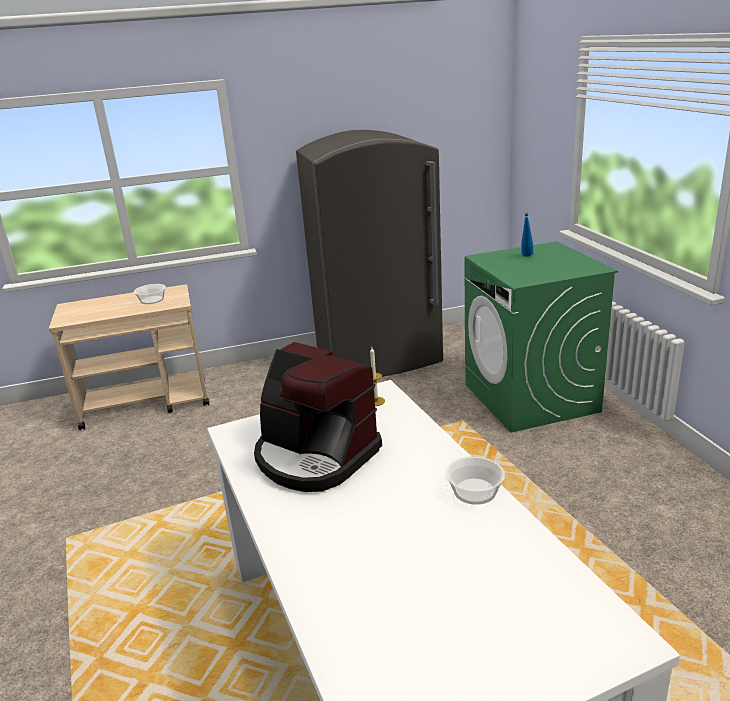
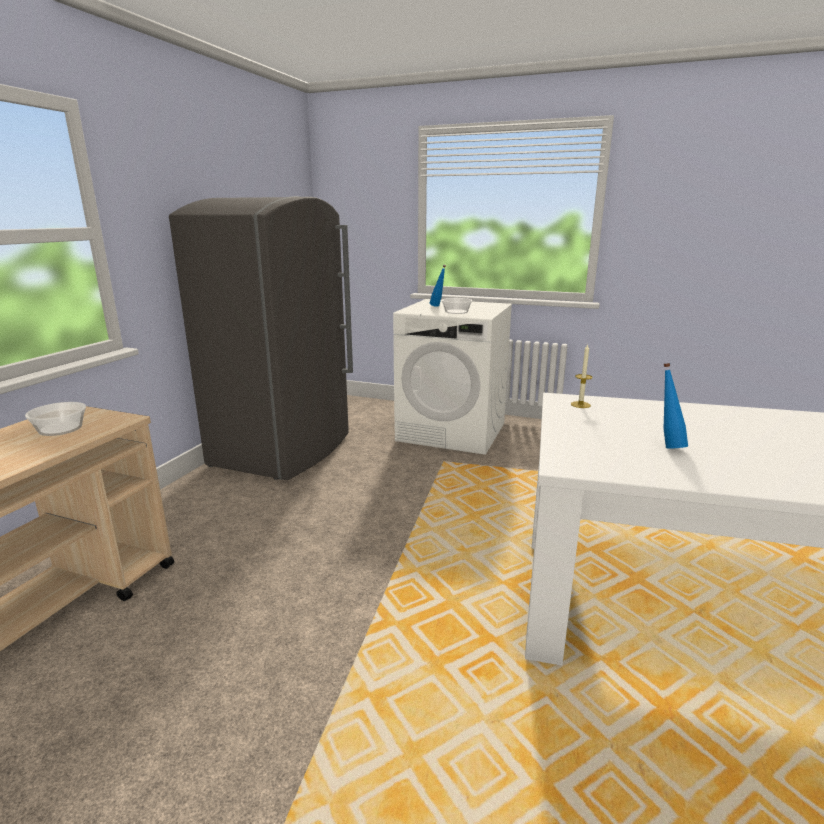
camera: 55 degrees left, 5 degrees down
(315, 457) = (667, 445): coffee machine -> blue bottle
(475, 491) = (773, 415): bowl -> bowl (456, 312)
(530, 398) = (452, 432): green washing machine -> white washing machine

